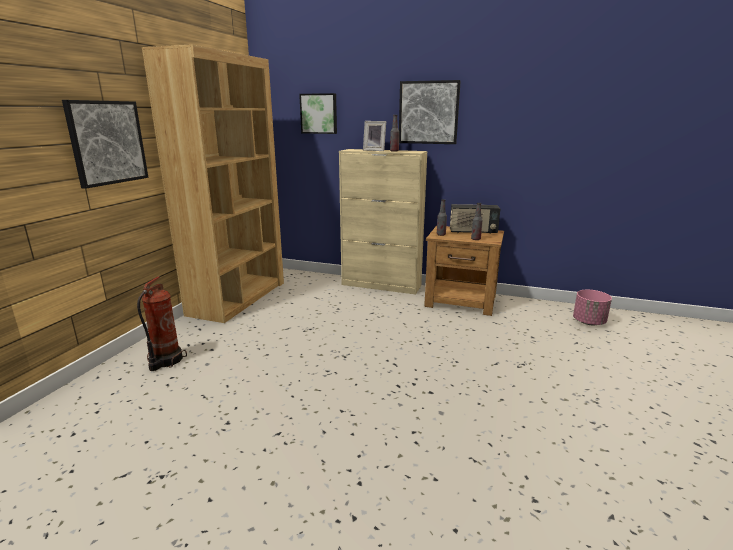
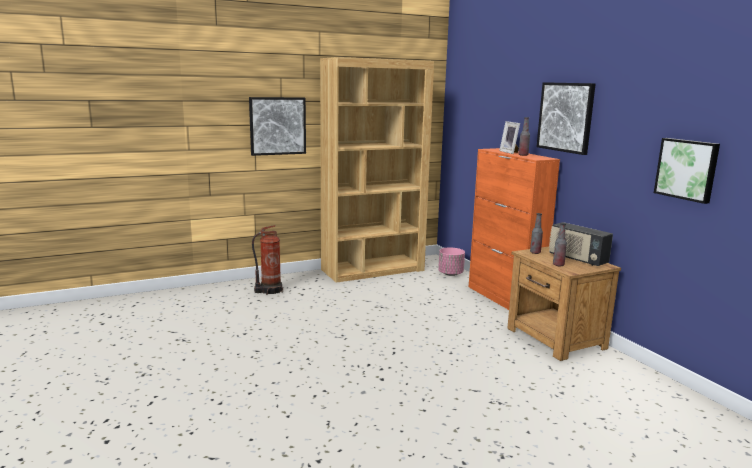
camera: 45 degrees right, 5 degrees down
(319, 113) = (484, 110): picture -> picture (687, 169)
(381, 285) = (504, 299): beige cabinet -> orange cabinet
(589, 322) = (670, 414): pink planter -> pink planter (451, 274)

